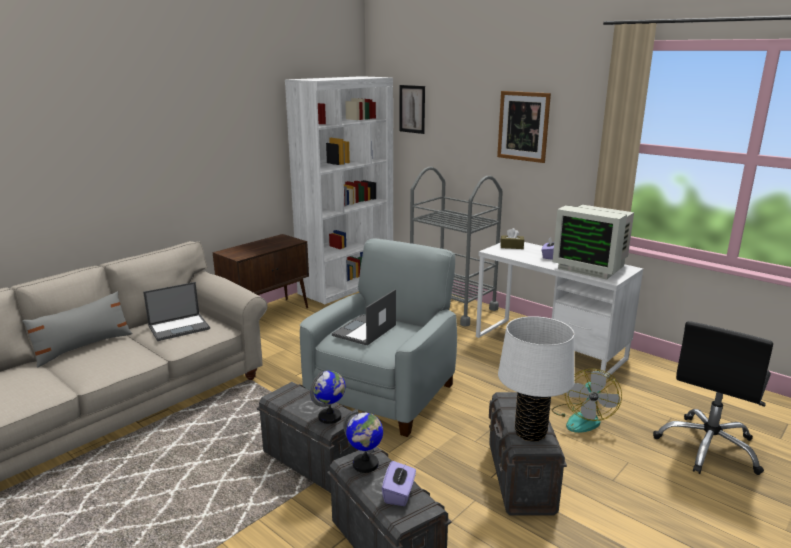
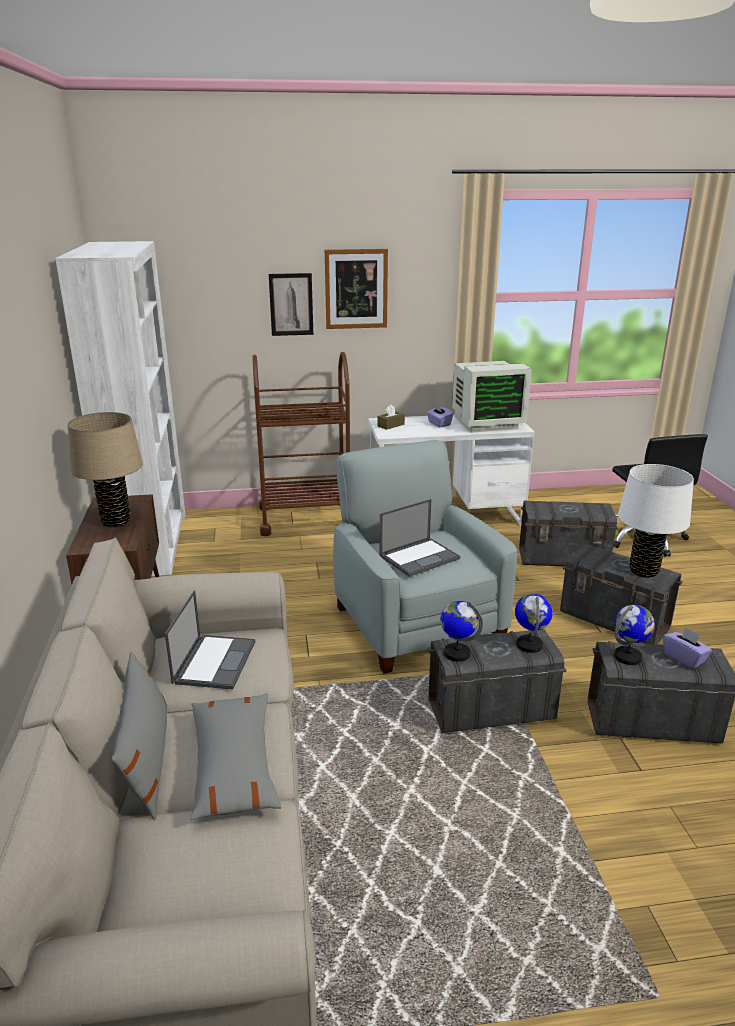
camera: 50 degrees left, 5 degrees up
(92, 368) = (234, 765): none -> grey pillow
(262, 246) = (115, 521): none -> beige table lamp
(285, 394) = (456, 653): none -> globe
(364, 331) = (420, 557): laptop -> laptop turned 105 degrees counterclockwise
(412, 109) = (184, 282): picture -> picture (291, 304)
(452, 307) = (305, 518): grey cart -> brown cart
(582, 418) = (563, 558): fan -> grey storage box

